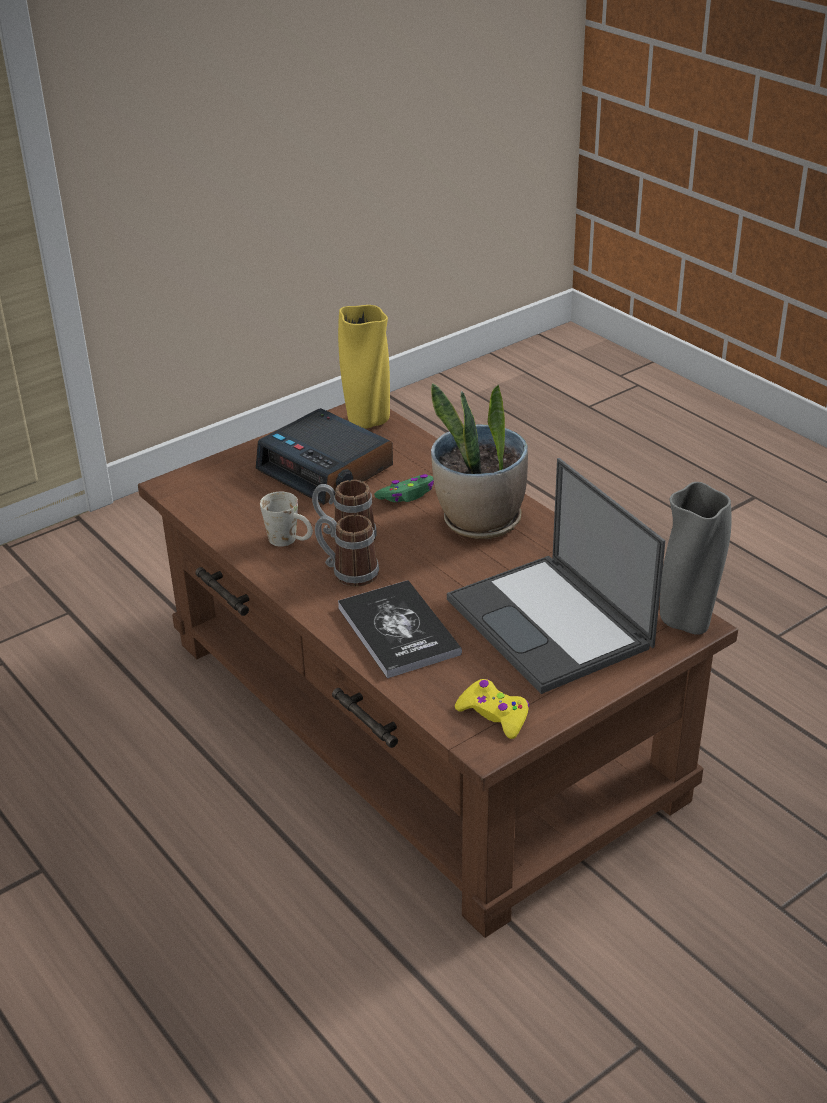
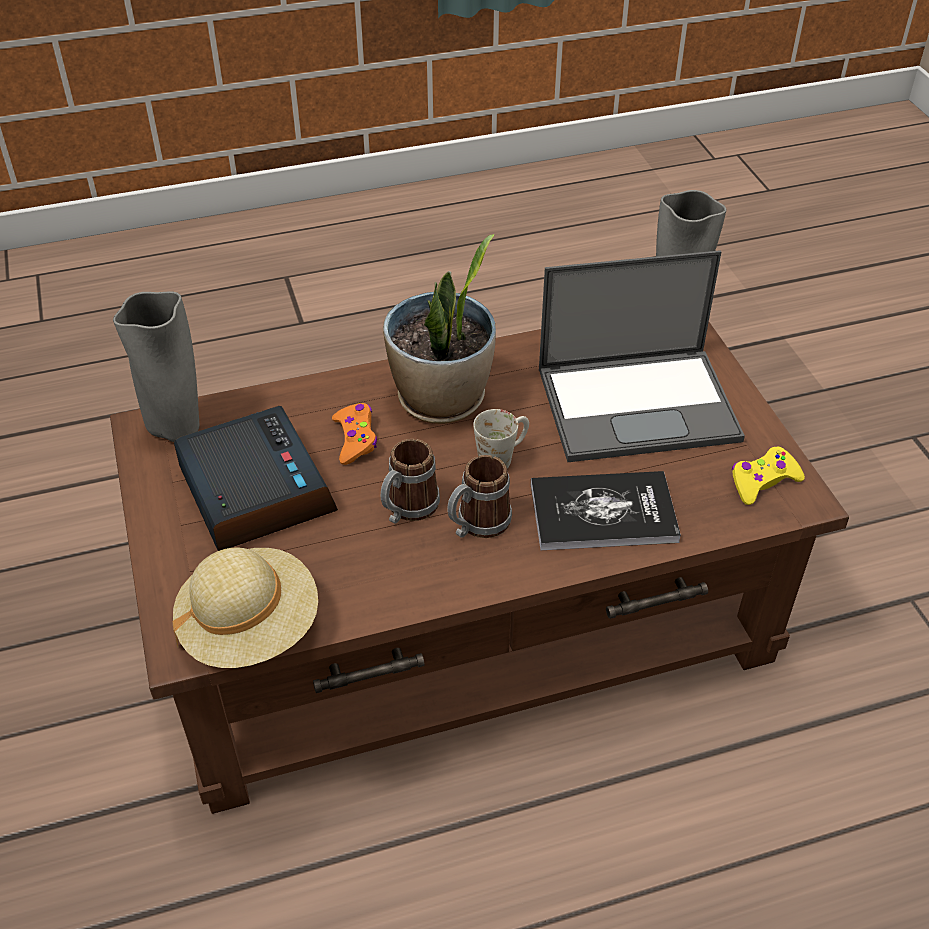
camera: 70 degrees left, 10 degrees up
(201, 504) = (250, 627): none -> beige hat
(290, 541) = (387, 560): white mug -> white mug (502, 456)
(327, 469) = (254, 490): alarm clock -> alarm clock turned 90 degrees counterclockwise
(367, 422) = (176, 430): yellow vase -> grey vase
(407, 495) = (355, 439): green game controller -> orange game controller

